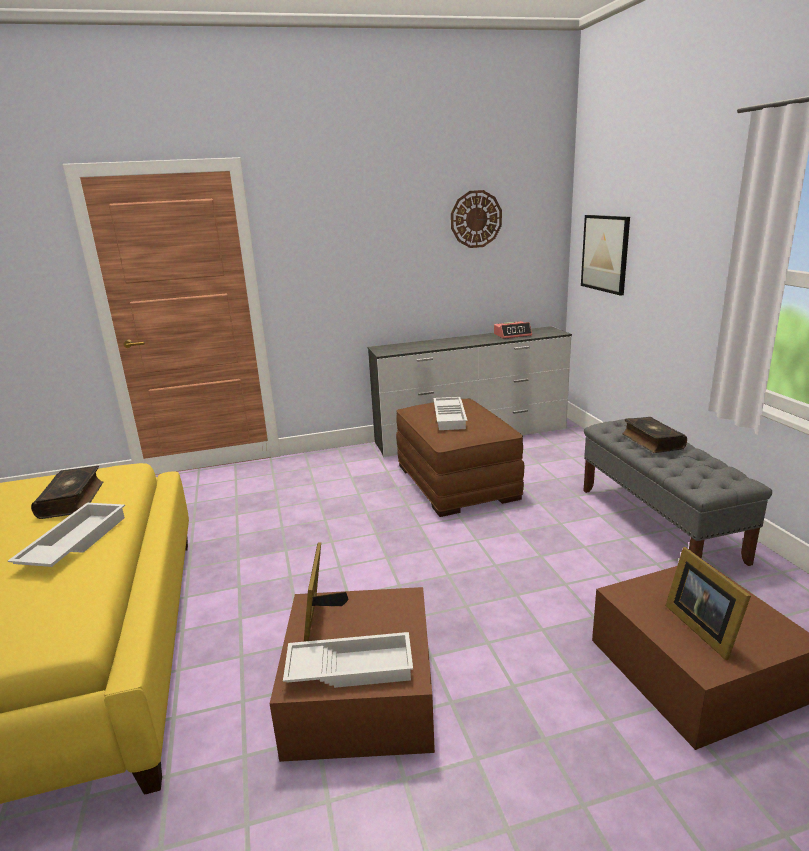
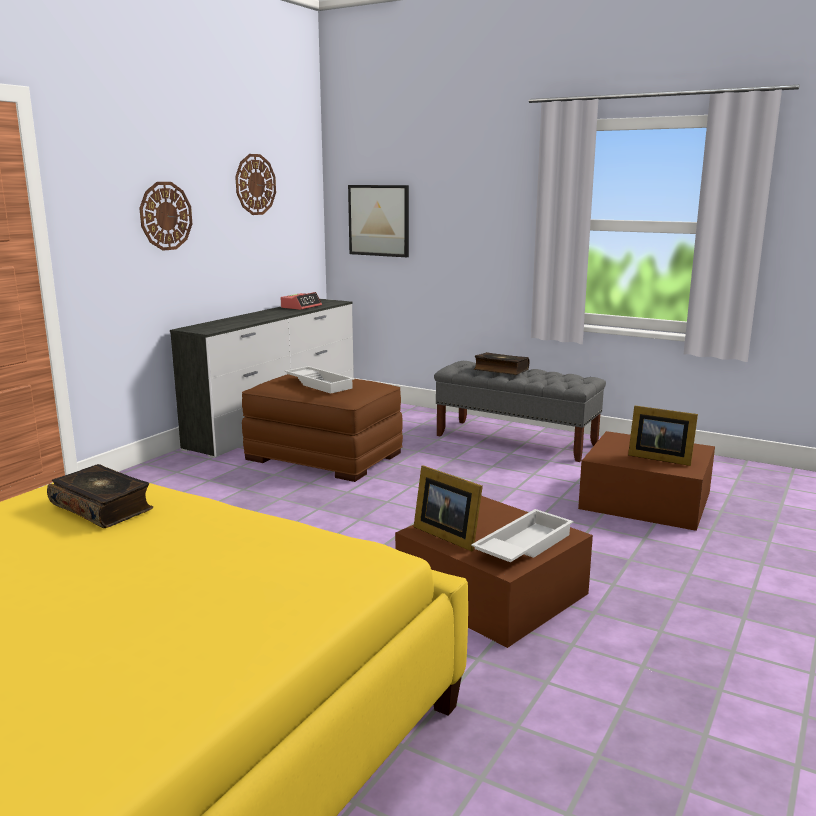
camera: 45 degrees left, 5 degrees down
(73, 542) = (212, 524): white tray -> none
(369, 252) = (165, 216): none -> wall clock

